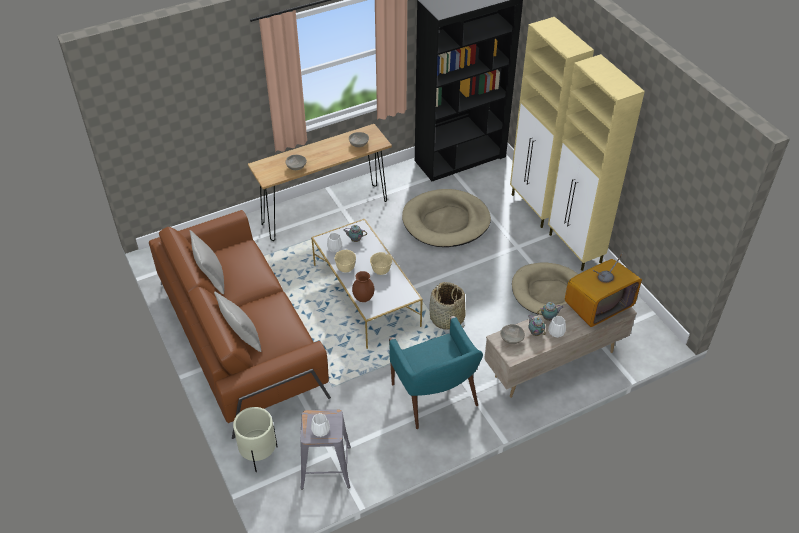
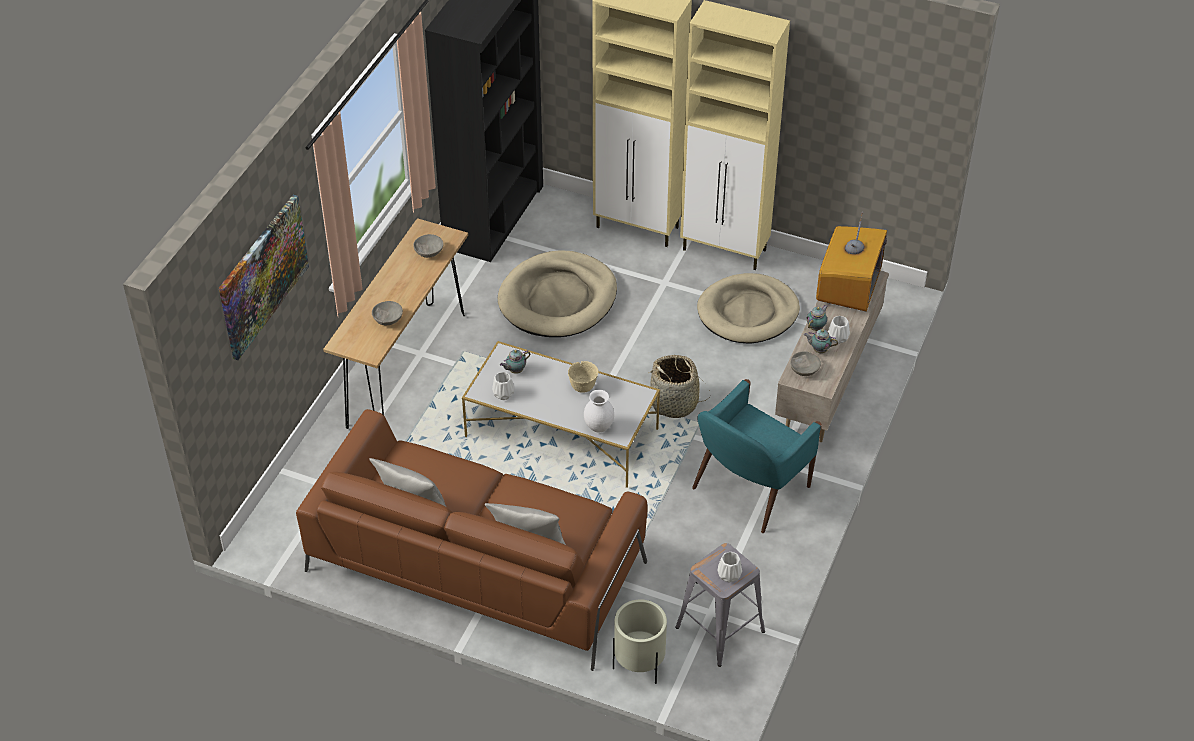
camera: 40 degrees left, 0 degrees up
(201, 91) = (263, 276): none -> picture
(345, 268) = (541, 407): beige bowl -> none
(363, 298) = (598, 427): brown vase -> white vase
(435, 396) = (749, 489): turquoise armchair -> turquoise armchair turned 105 degrees clockwise

